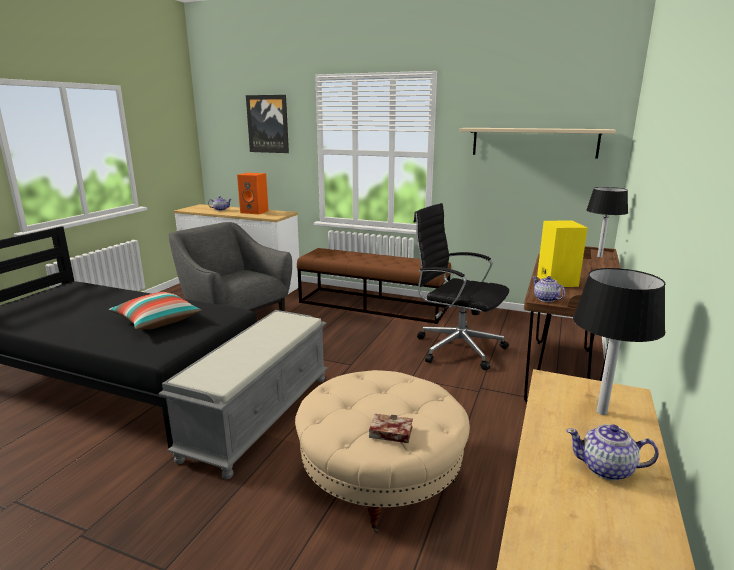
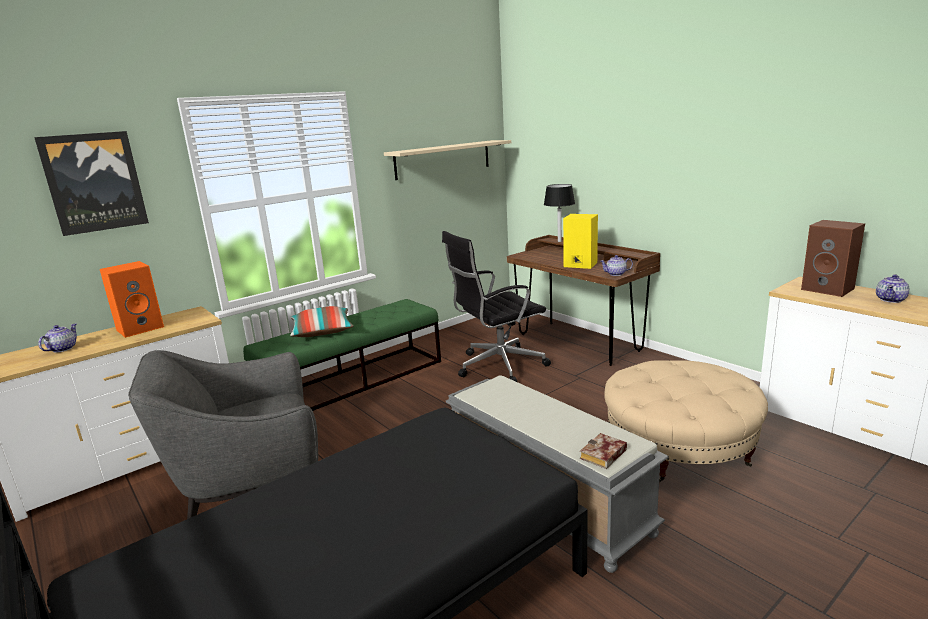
camera: 60 degrees left, 0 degrees up
(157, 321) = (416, 474): pillow -> pillow (322, 331)
(373, 305) = (353, 381): brown bench -> green bench
(389, 433) = (728, 388): book -> book (603, 456)
(602, 412) = (829, 289): black table lamp -> brown speaker

